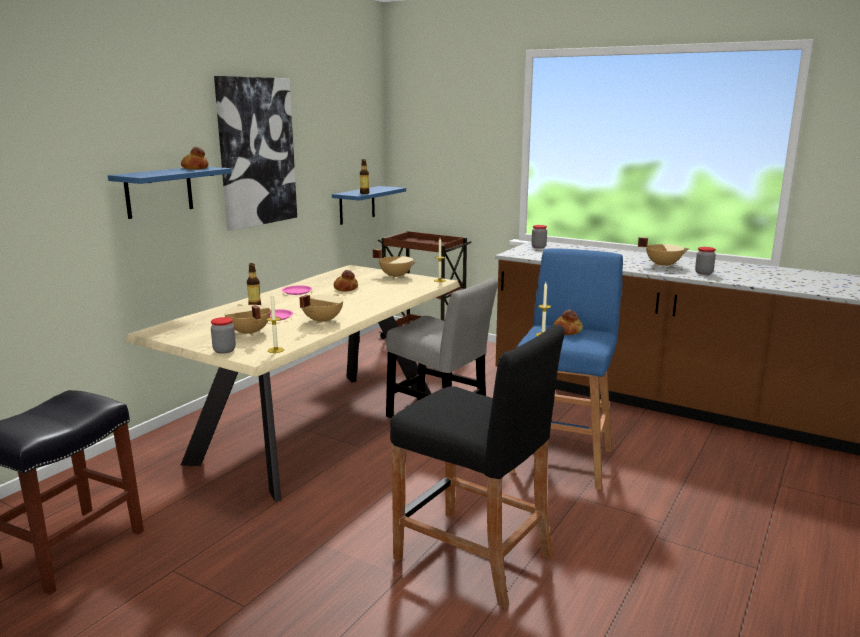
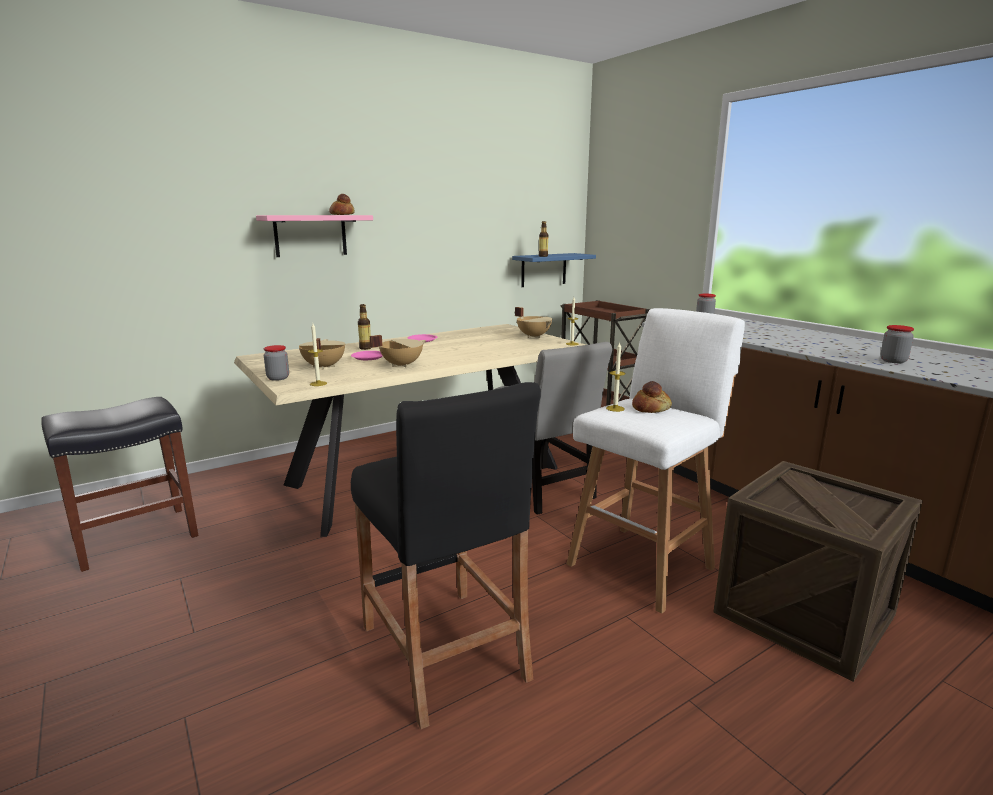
camera: 25 degrees right, 0 degrees up
(159, 192) = (310, 235): blue shelf -> pink shelf
(256, 152) = (423, 207): picture -> none
(346, 288) = (470, 341): bread -> none
(562, 459) = (643, 564): blue stool -> white stool
(662, 265) = (842, 348): beige cooking pot -> none
(685, 466) = (804, 613): none -> crate

